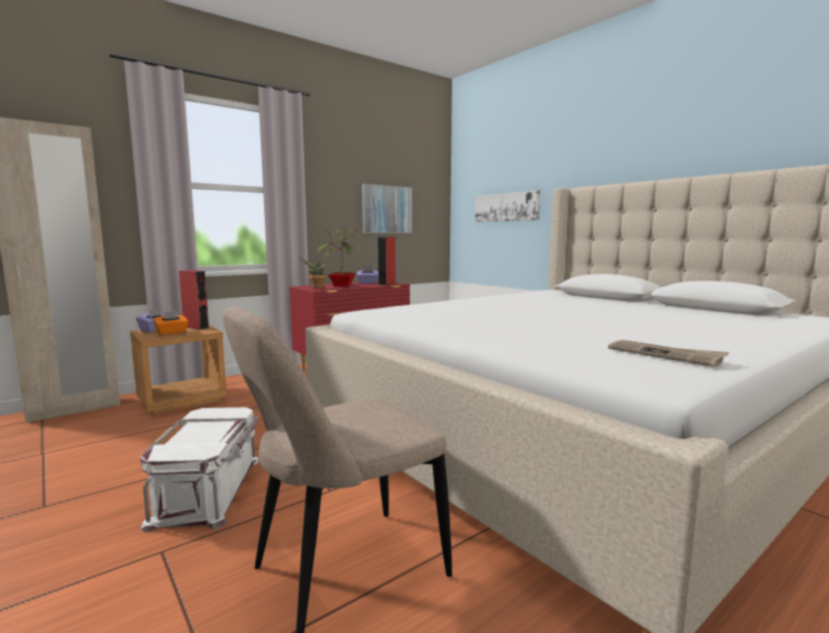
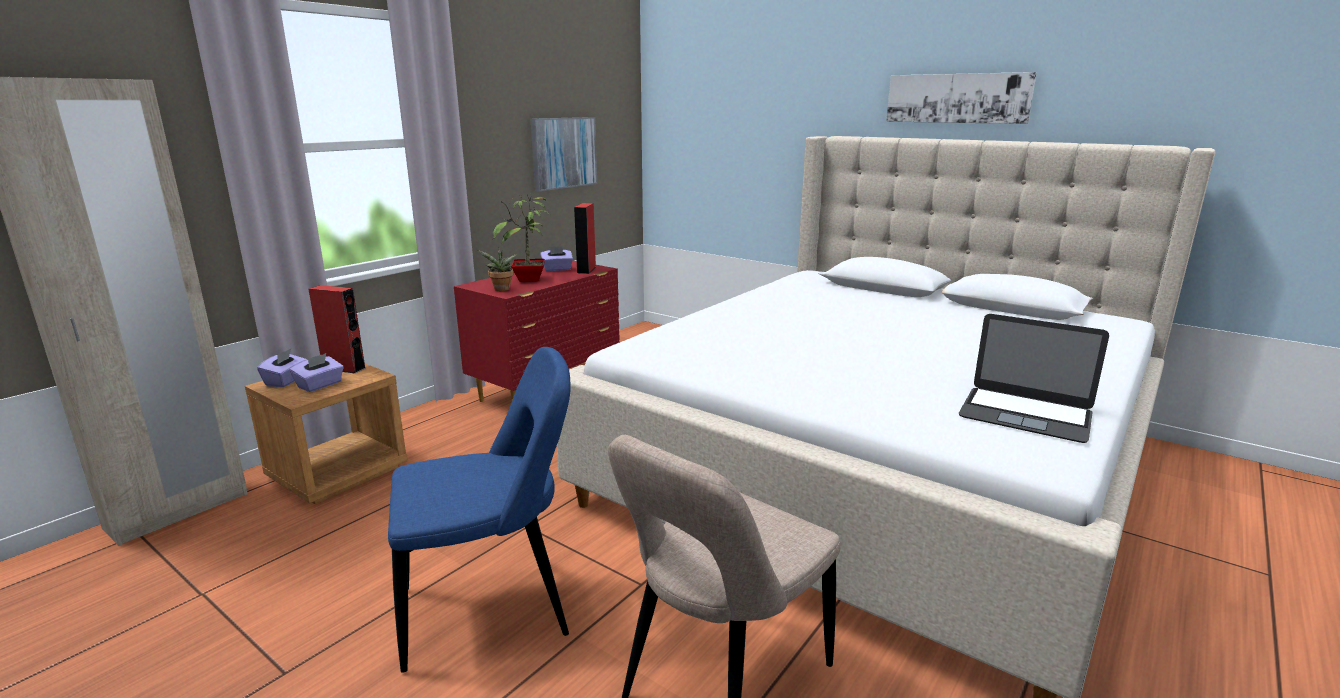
camera: 15 degrees left, 10 degrees up
(172, 333) = (320, 385): orange tissue box -> purple tissue box
(209, 490) = (493, 610): white storage box -> blue chair
(506, 207) = (730, 148): picture -> picture (957, 98)
(665, 355) = (1025, 414): newspaper -> laptop

